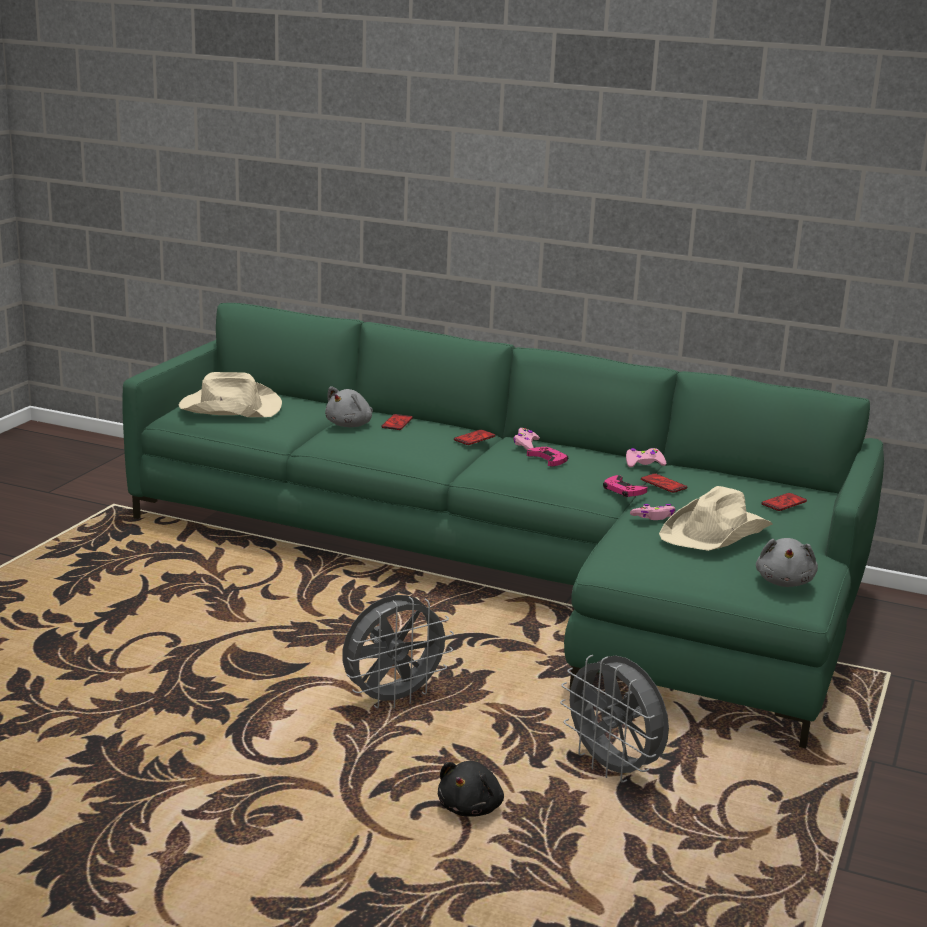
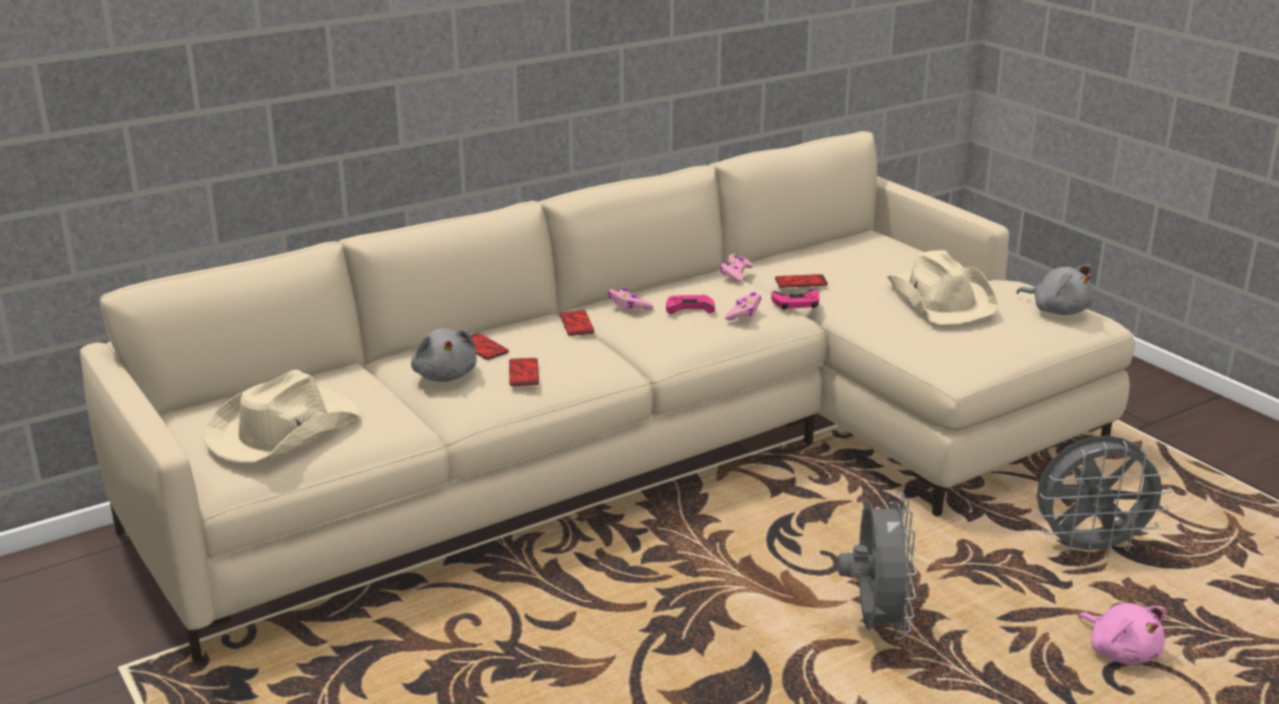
camera: 55 degrees left, 5 degrees up
(471, 807) = (1121, 651): black plush toy -> pink plush toy
(513, 573) = (655, 455): green sofa -> beige sofa
(654, 517) = (876, 312): pink game controller -> pink game controller (743, 313)
(784, 503) = (895, 253): phone -> phone (523, 373)

